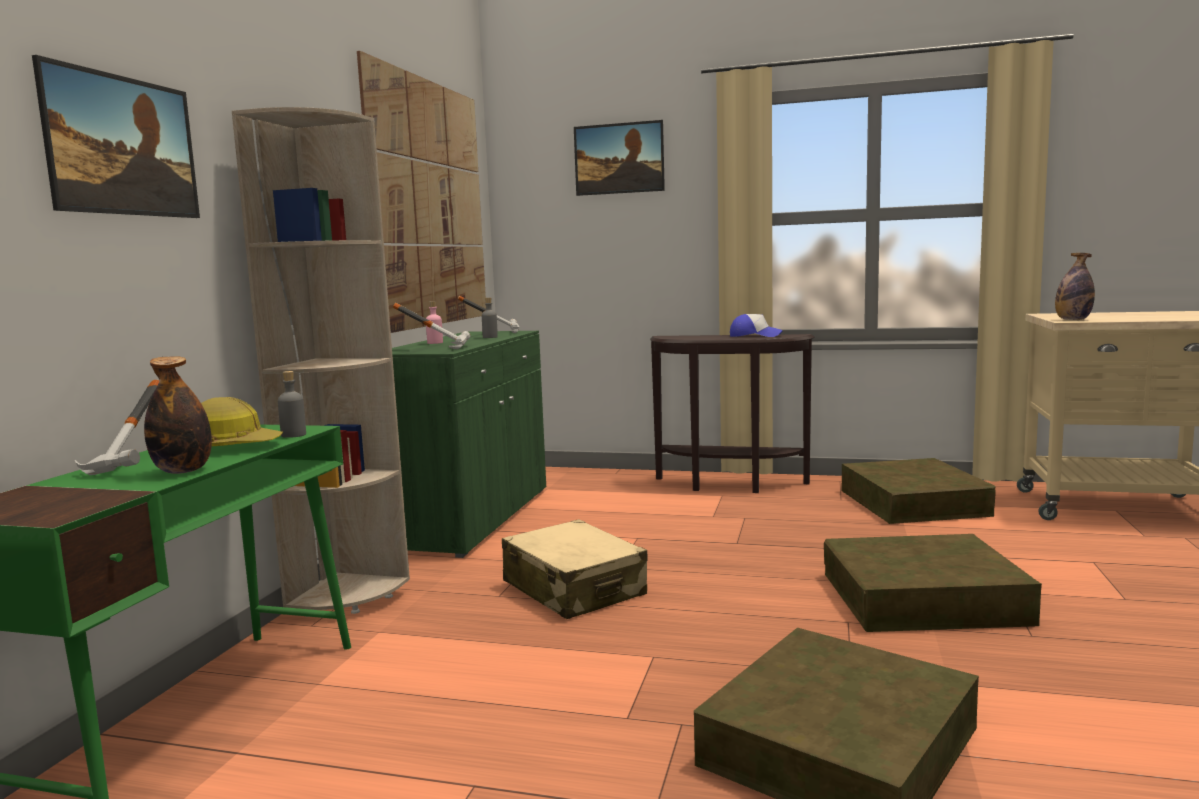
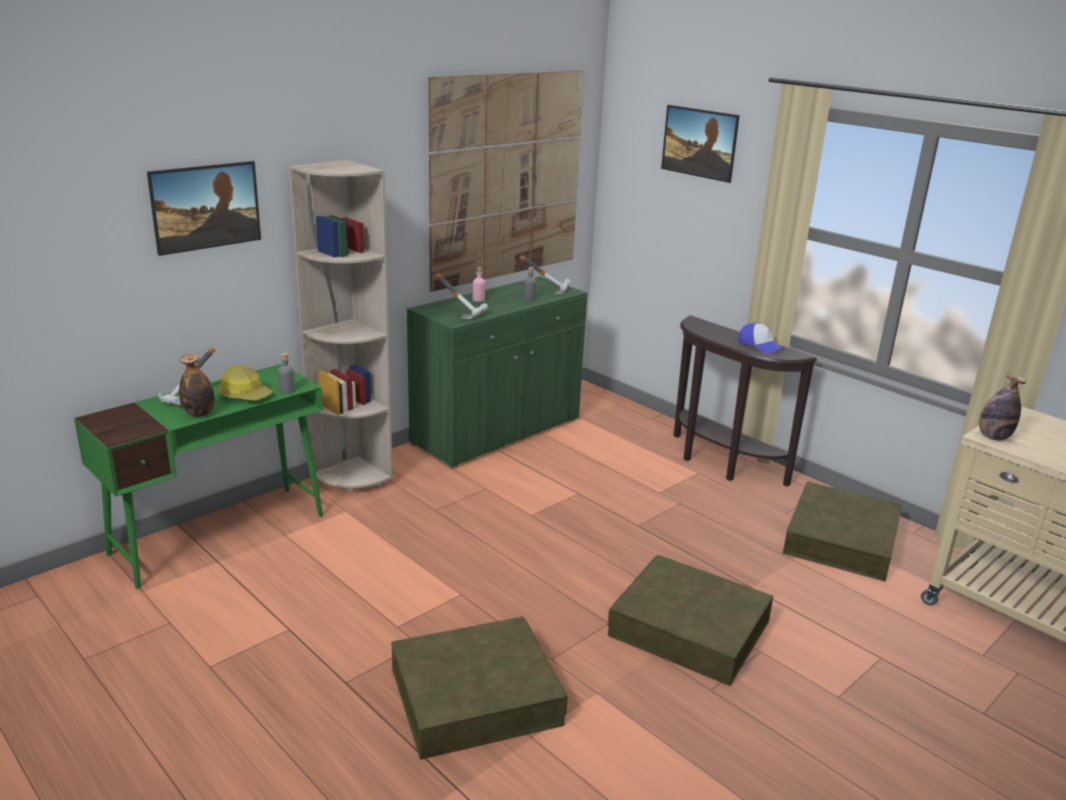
camera: 30 degrees right, 15 degrees up
(574, 589) = (482, 523): beige suitcase -> none

